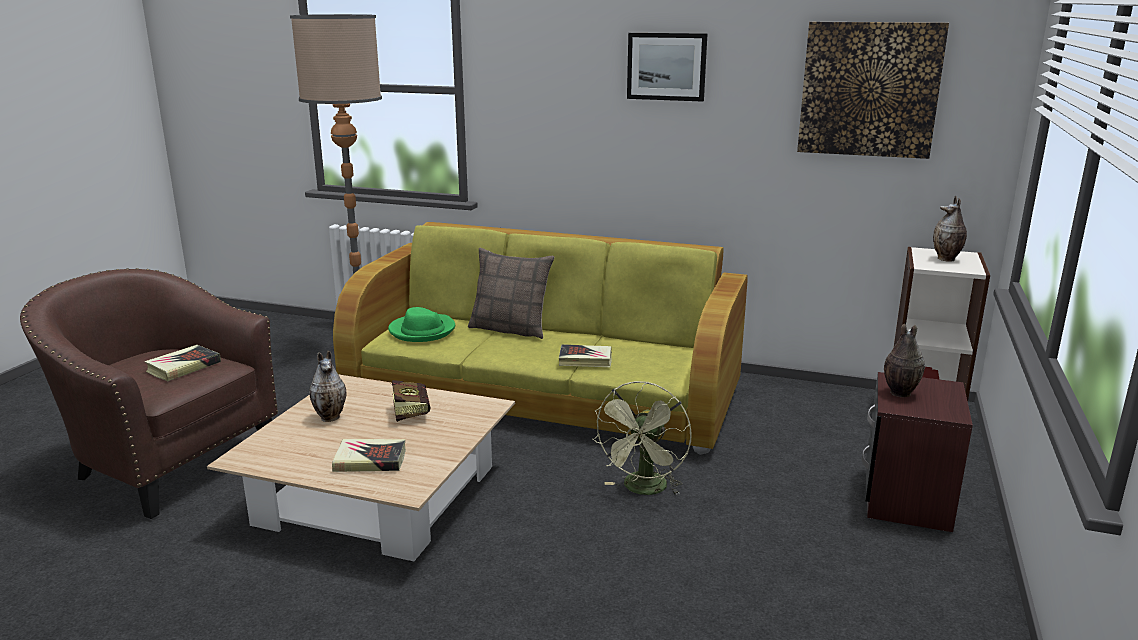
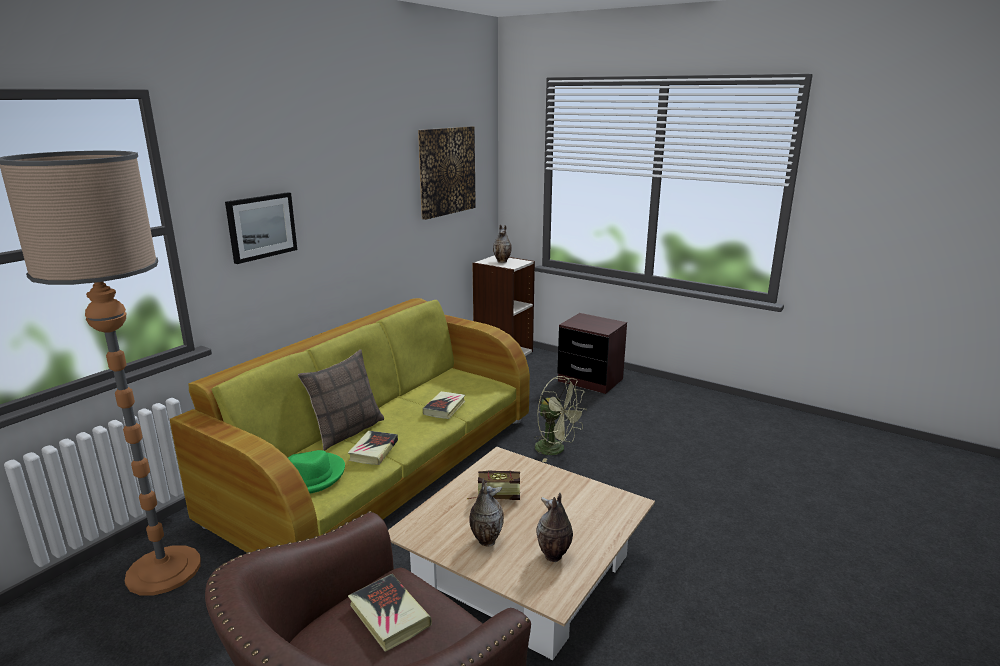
camera: 75 degrees left, 0 degrees up
(370, 460) = (579, 519): book -> book (373, 451)
(666, 66) = (346, 172): picture -> picture (261, 226)
(899, 393) = (588, 326): vase -> vase (553, 556)

